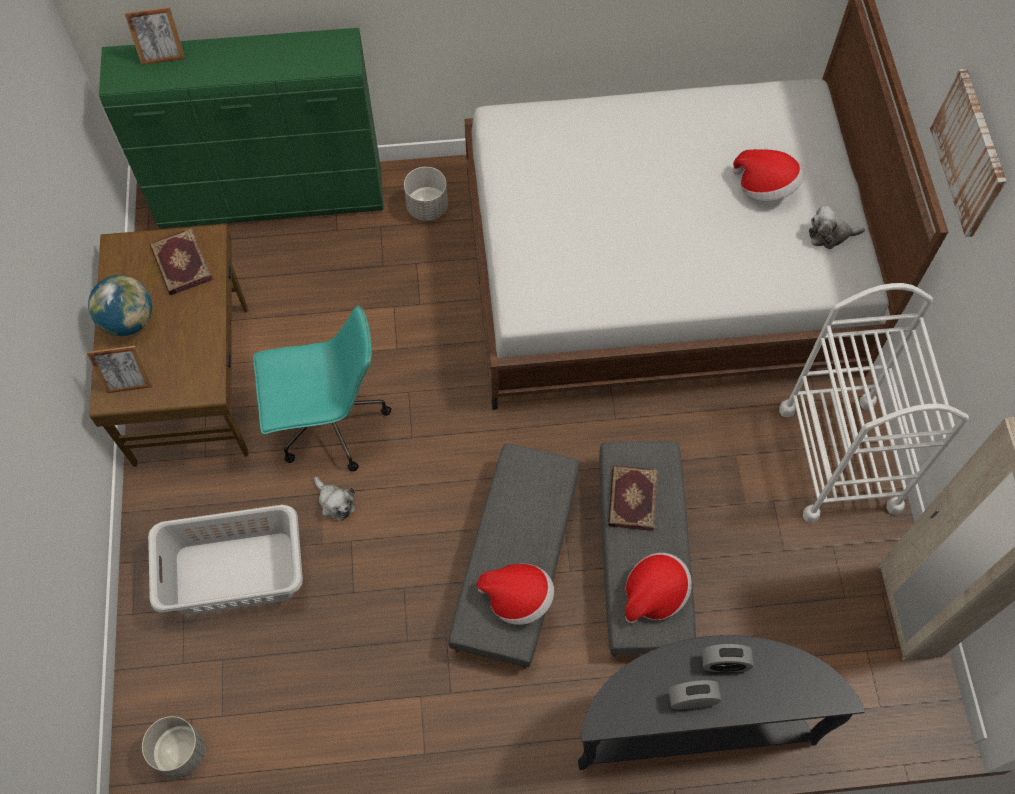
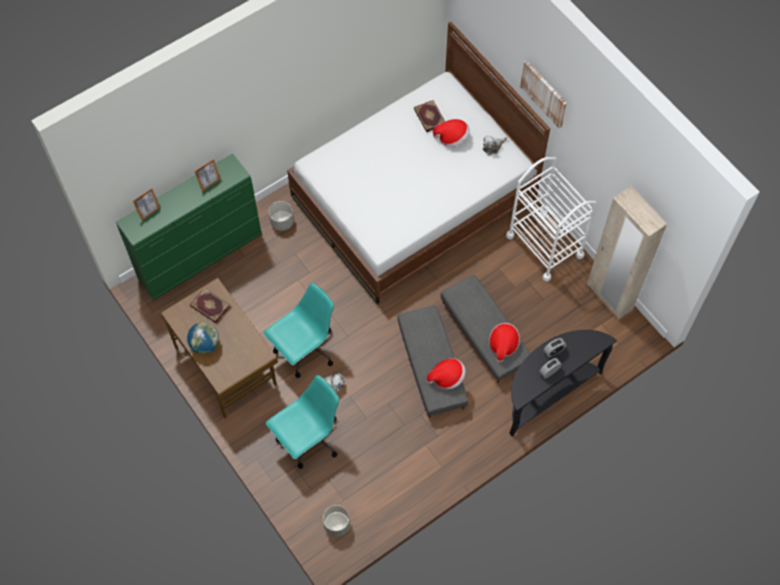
camera: 30 degrees left, 0 degrees up
(129, 384) = (226, 371): picture frame -> picture frame (209, 183)
(236, 574) = (308, 439): grey laundry basket -> turquoise office chair
(631, 499) = (469, 309): book -> book (429, 117)

